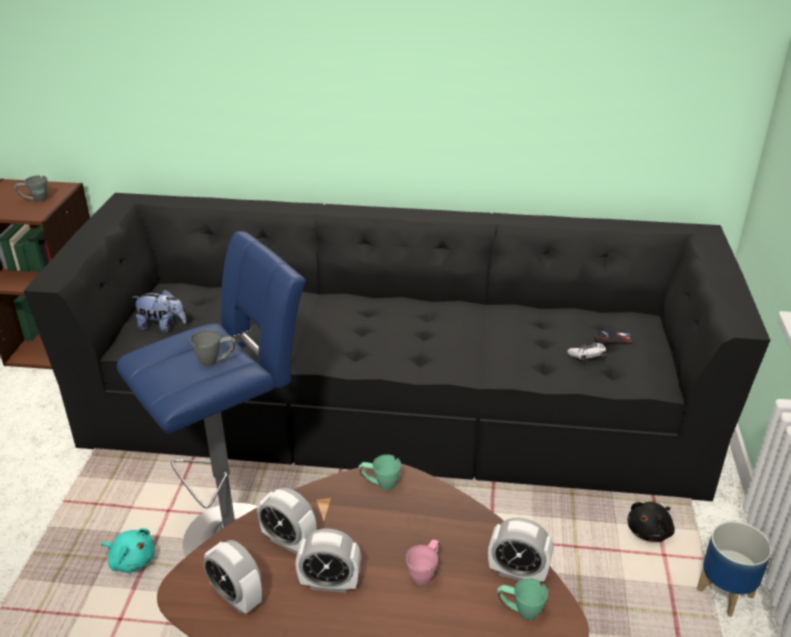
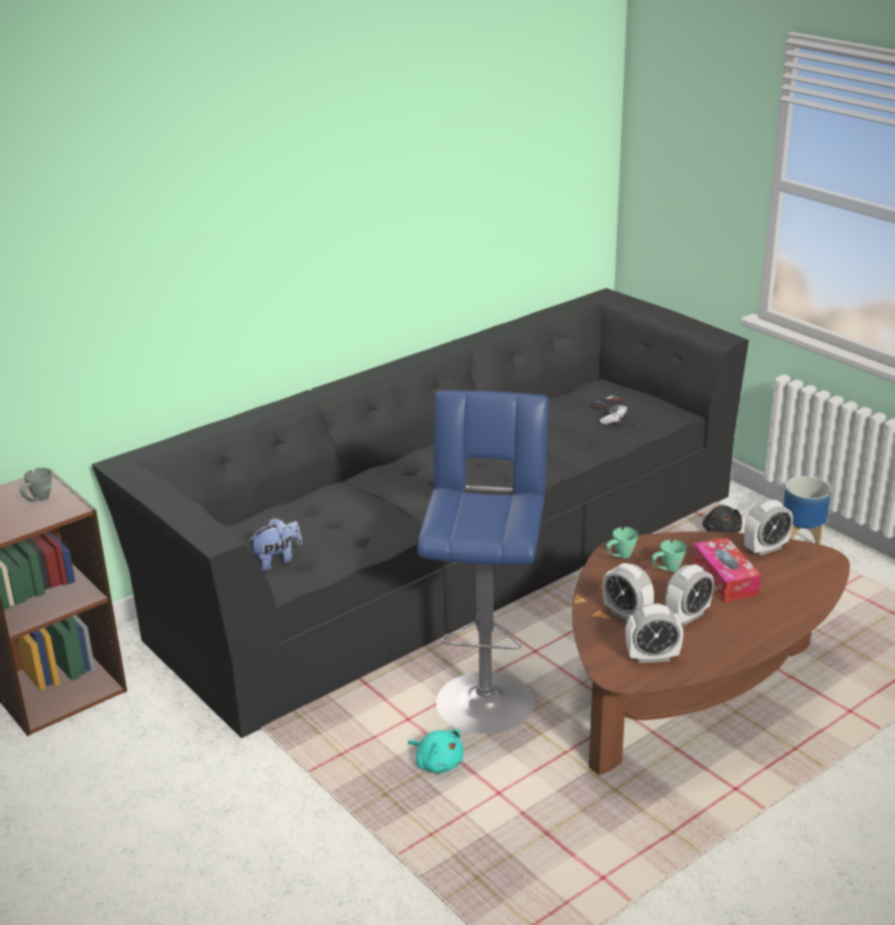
camera: 45 degrees left, 5 degrees down
(131, 560) = (438, 763): turquoise plush toy -> turquoise plush toy turned 60 degrees clockwise
(216, 361) = (491, 505): grey mug -> none
(289, 542) = (626, 615): alarm clock -> alarm clock turned 60 degrees clockwise
(425, 573) = (724, 579): pink mug -> tissue box
(520, 611) = (796, 563): green mug -> green mug (666, 570)

